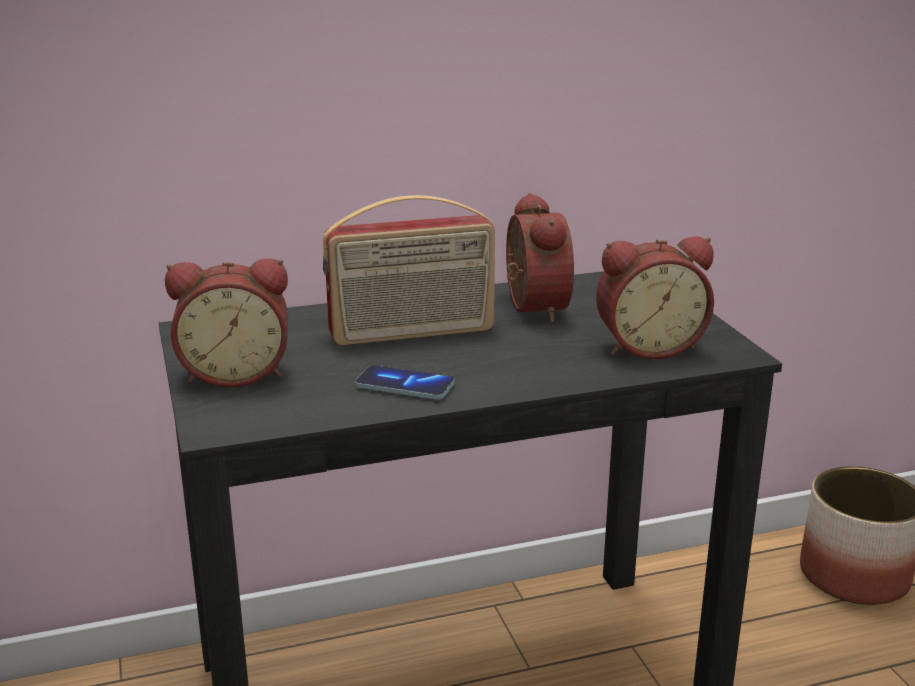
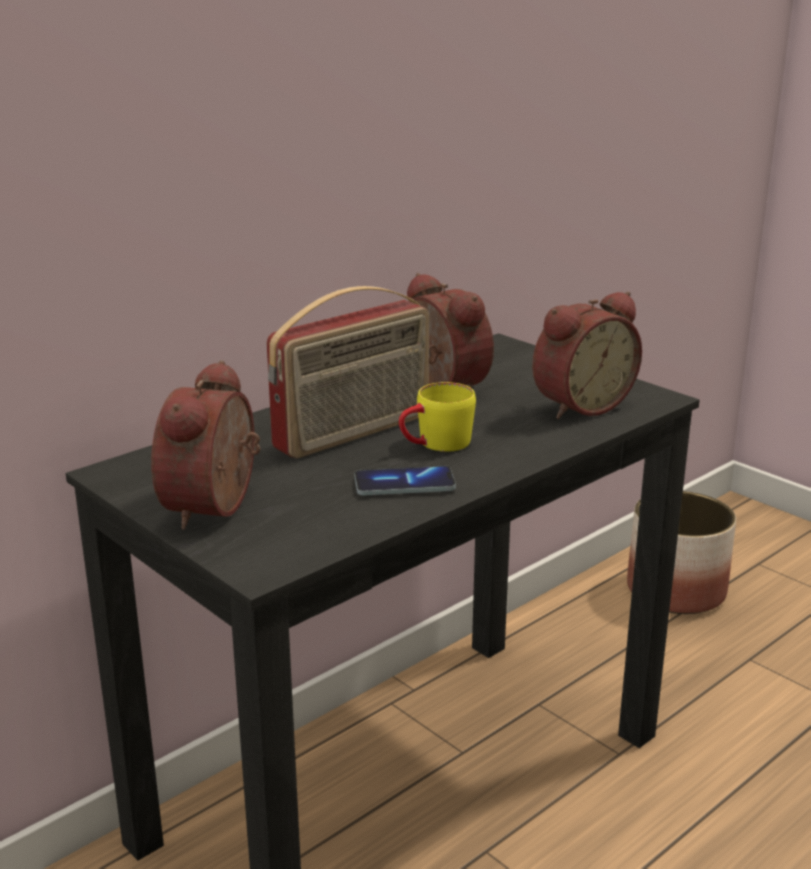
camera: 25 degrees left, 0 degrees up
(235, 373) = (217, 508): alarm clock -> alarm clock turned 135 degrees clockwise
(471, 356) = (435, 444): none -> yellow mug

